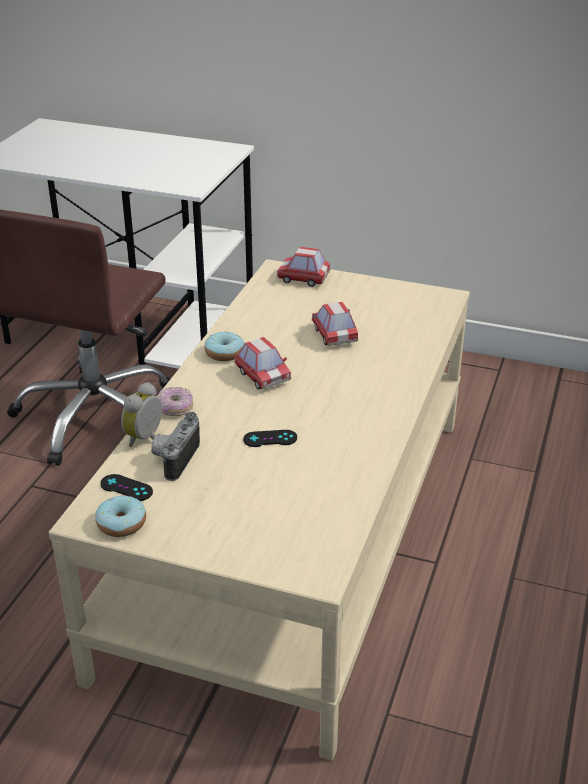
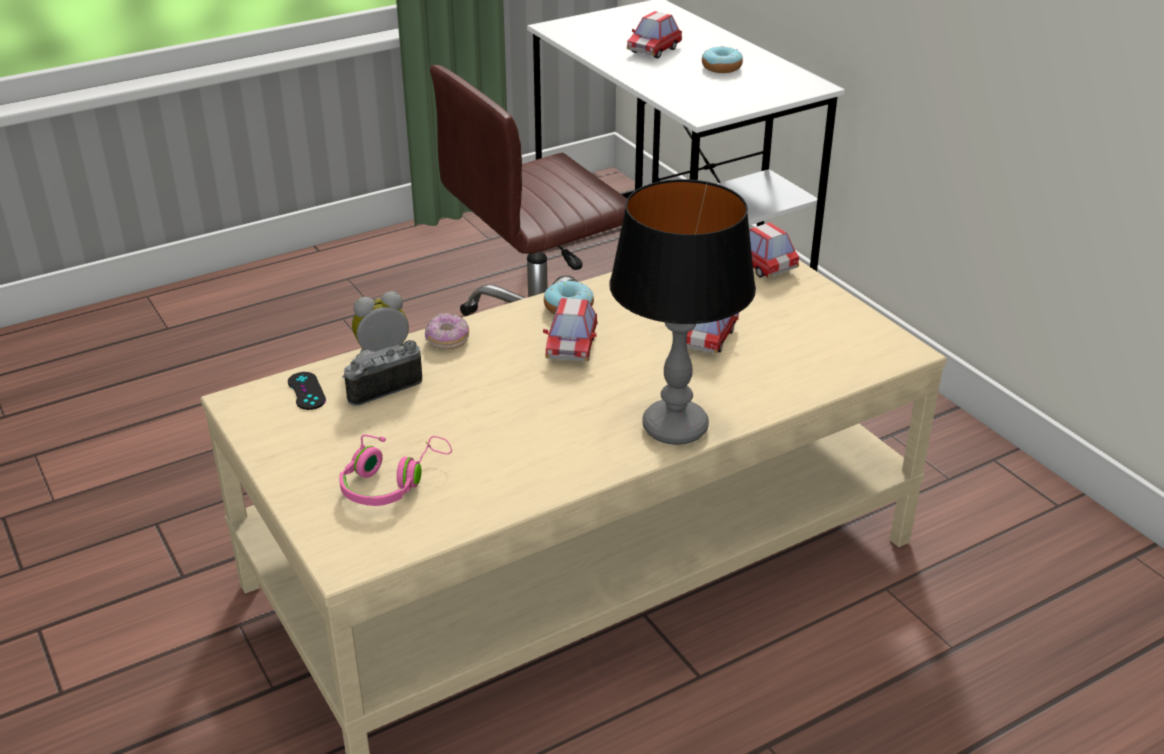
camera: 40 degrees right, 0 degrees up
(92, 155) = (654, 50): none -> toy car
(121, 524) = (259, 420): donut -> donut (721, 68)
(270, 439) = (490, 411): black game controller -> none
(274, 513) = (391, 482): none -> pink headphones
(391, 395) = (675, 428): none -> table lamp

